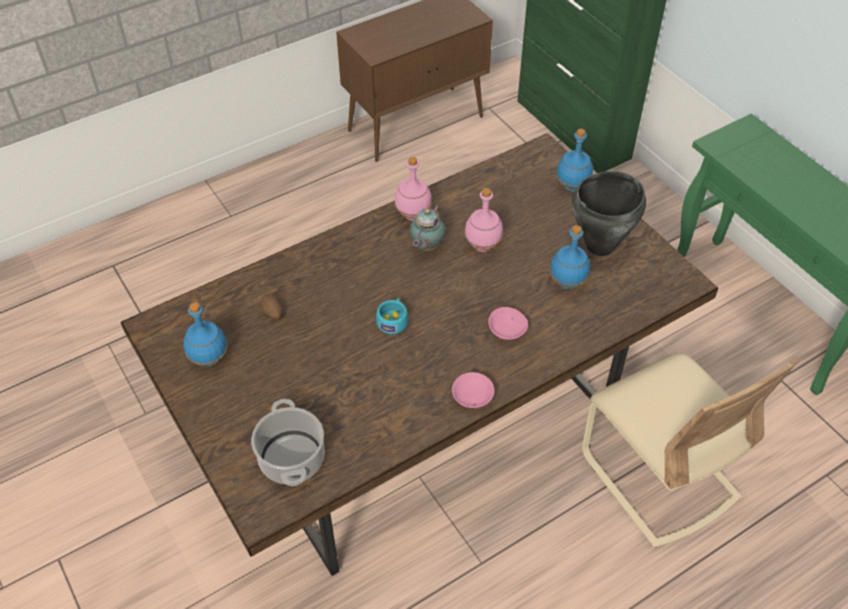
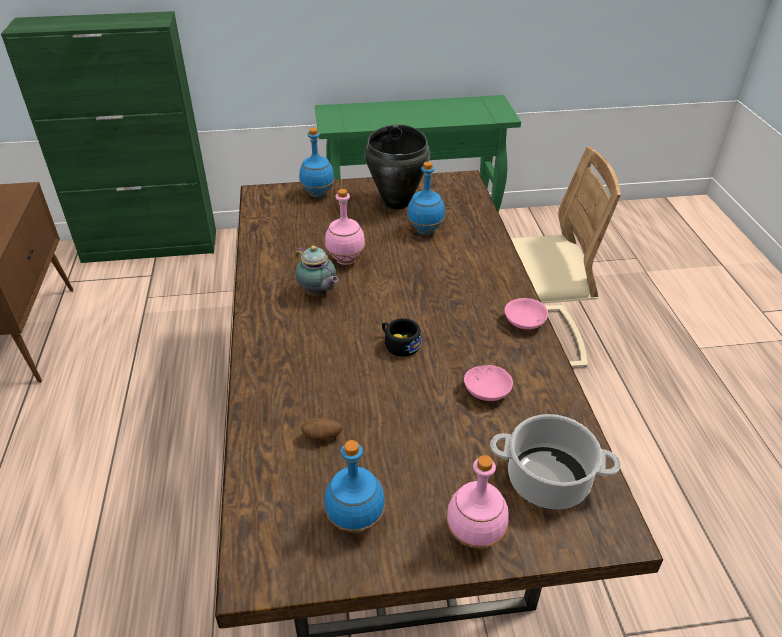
camera: 65 degrees left, 10 degrees down
(393, 320) = (399, 344): turquoise cup -> black cup
(413, 215) = (267, 289): pink bottle -> pink bottle (475, 537)
(505, 330) = (457, 279): pink bowl -> pink bowl (487, 392)

